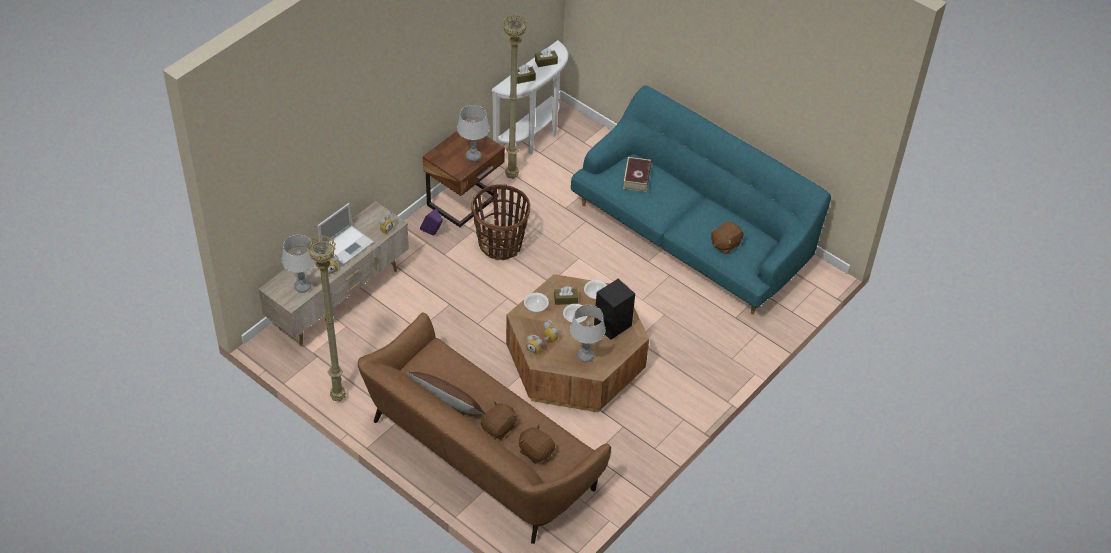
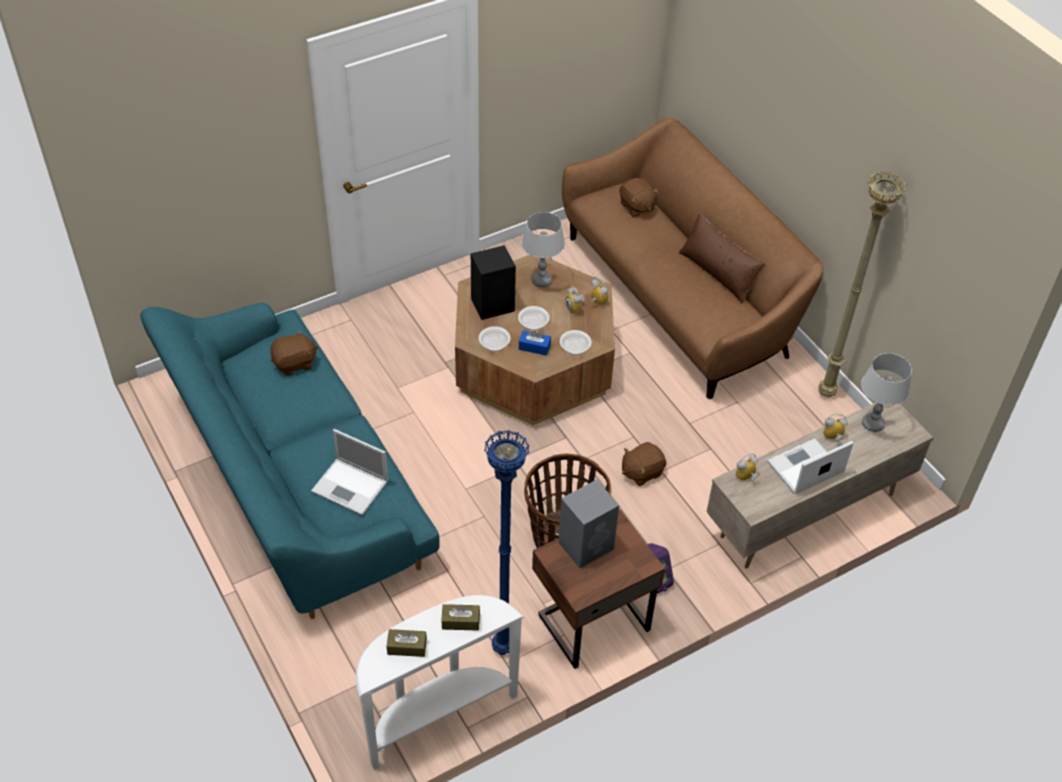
camera: 160 degrees left, 0 degrees up
(473, 157) = (587, 545): grey table lamp -> grey speaker
(499, 428) = (667, 236): brown plush toy -> brown plush toy (641, 472)
(512, 177) = (502, 647): beige floor lamp -> blue floor lamp
(565, 299) = (534, 347): brown tissue box -> blue tissue box
(636, 178) = (351, 487): book -> laptop

